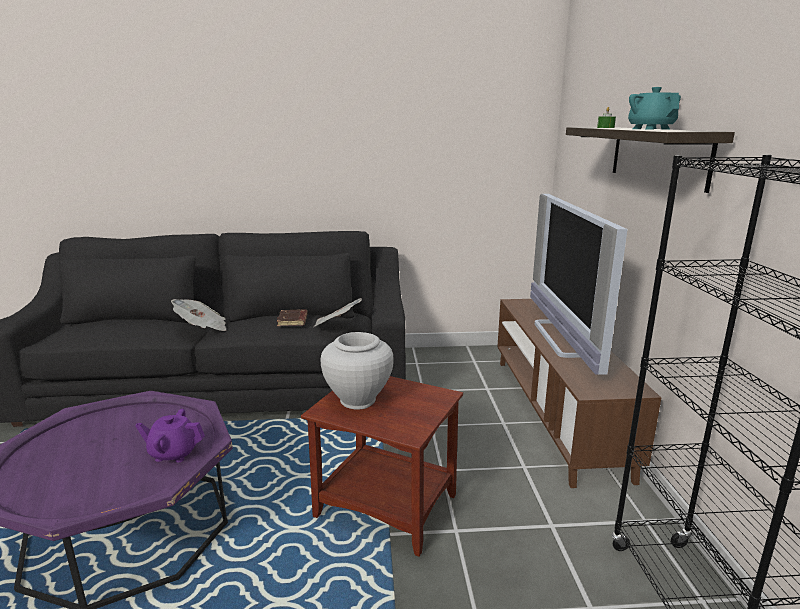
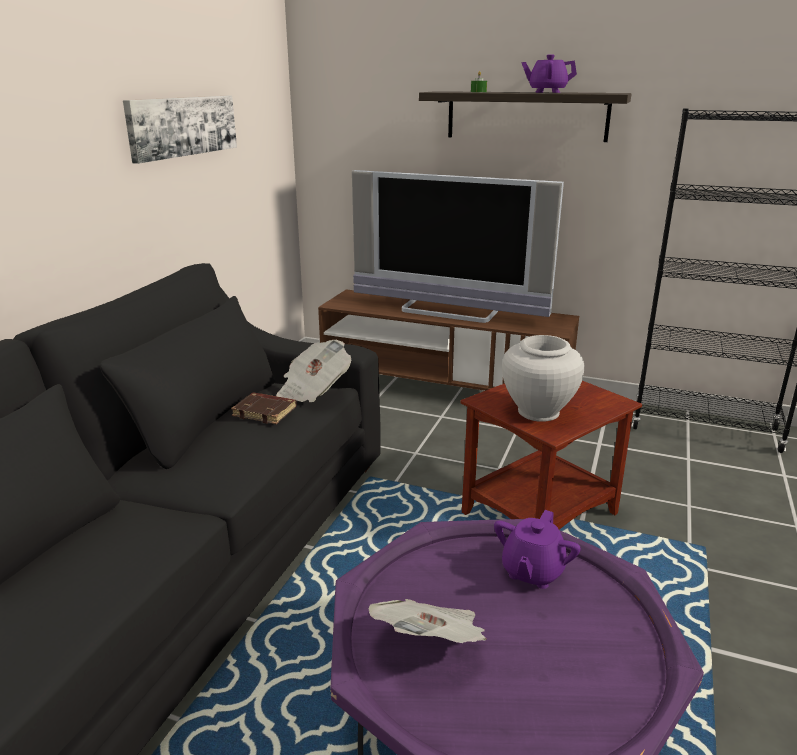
camera: 65 degrees left, 5 degrees up
(202, 328) = (185, 489): newspaper -> newspaper (431, 643)
(408, 145) = (183, 126): none -> picture
(650, 129) = (547, 92): turquoise teapot -> purple teapot

